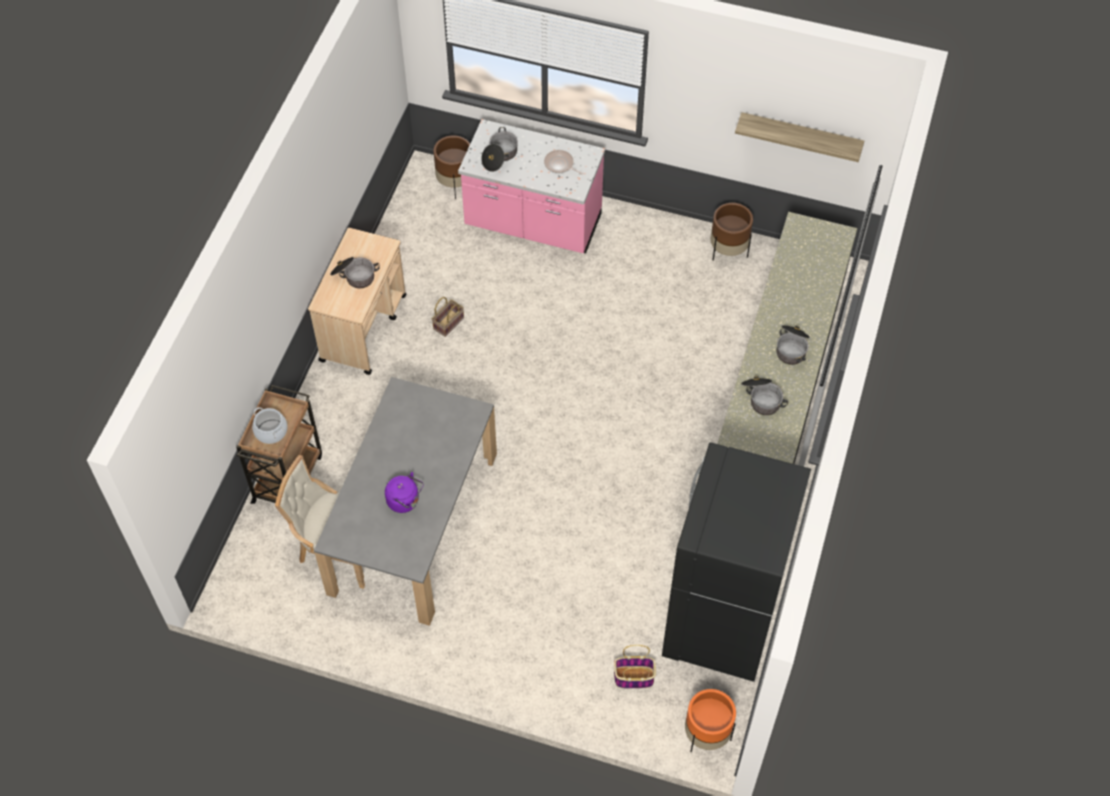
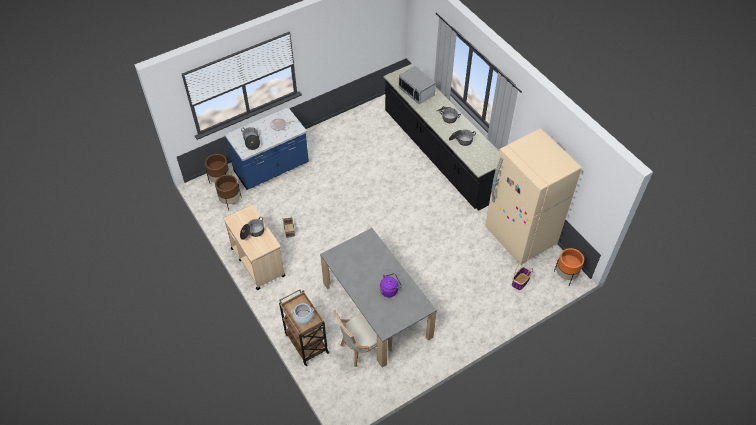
camera: 50 degrees left, 5 degrees down
(533, 223) = (272, 169): pink counter -> blue counter
(721, 622) = (520, 237): black fridge -> beige fridge
(728, 251) = (355, 120): brown planter -> brown planter (230, 201)
(800, 136) = (366, 41): shelf -> none
(801, 275) = (416, 92): none -> microwave

